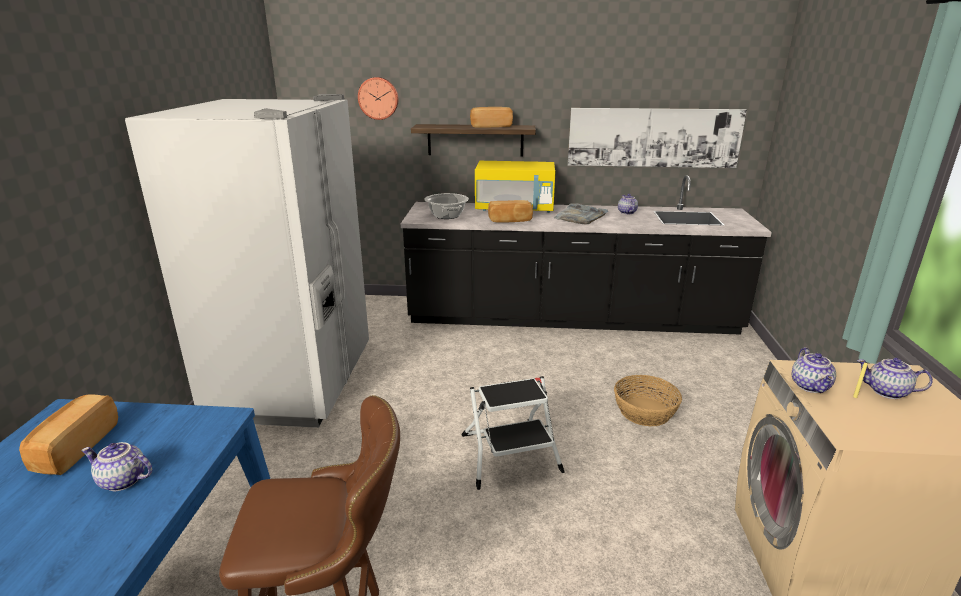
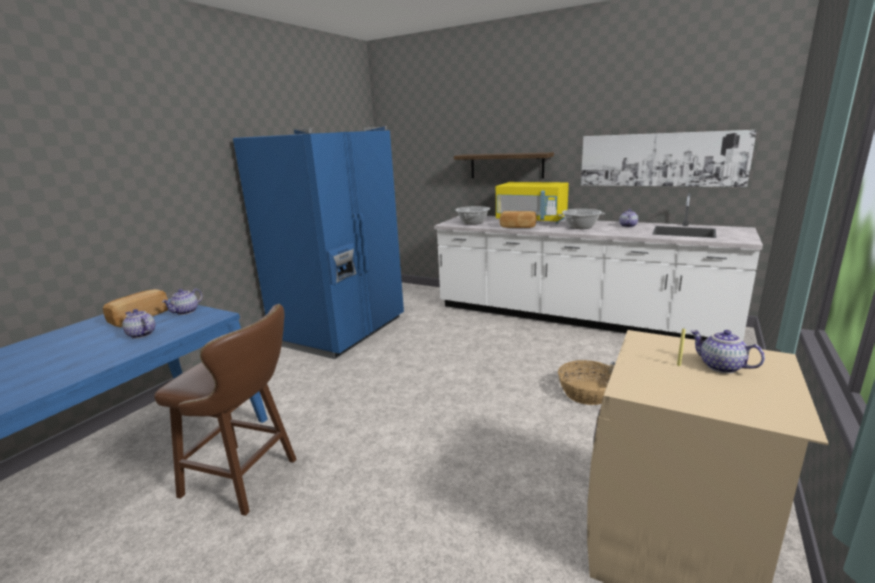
camera: 25 degrees right, 5 degrees down
(294, 380) = (341, 330): white fridge -> blue fridge
(378, 98) = (438, 136): wall clock -> none
(491, 126) = (516, 153): bread -> none
(509, 454) = (448, 400): step ladder -> none
(571, 318) = (575, 317): black counter -> white counter
(580, 216) = (580, 227): grey tray -> cooking pot
(811, 386) = (642, 351): teapot -> teapot (186, 312)

